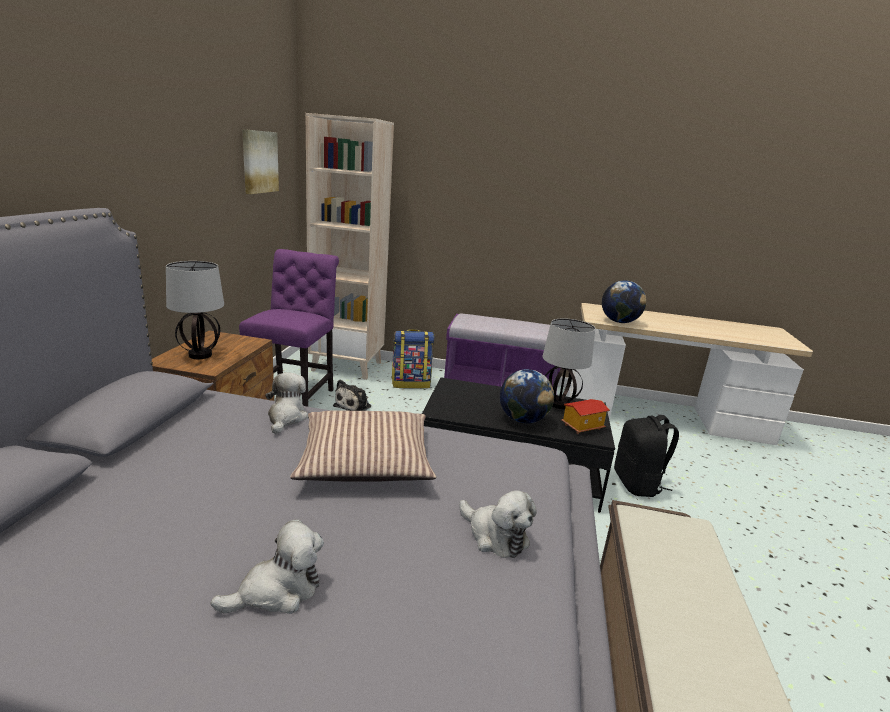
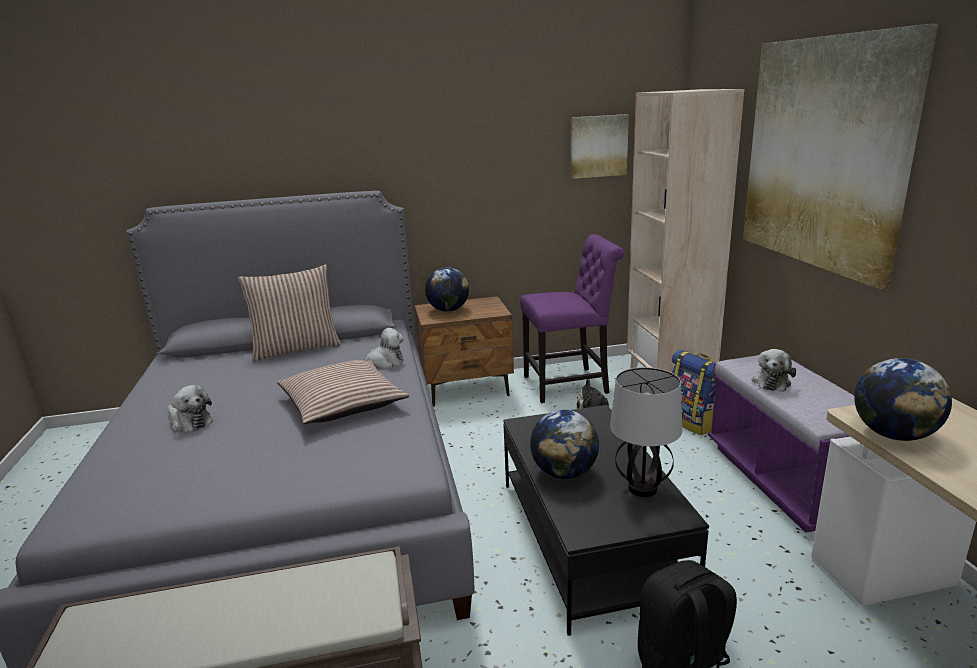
camera: 70 degrees right, 0 degrees up
(129, 460) = (296, 348): none -> pillow
(199, 355) = (448, 310): table lamp -> globe
(480, 174) = (824, 154): none -> picture
(495, 536) = (266, 474): plush toy -> plush toy (771, 381)
(582, 426) = (598, 516): toy house -> none

